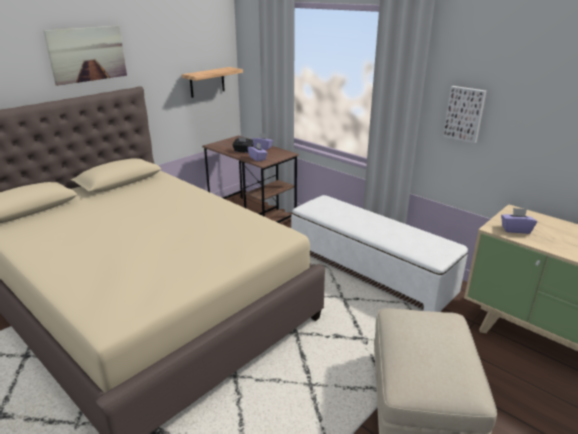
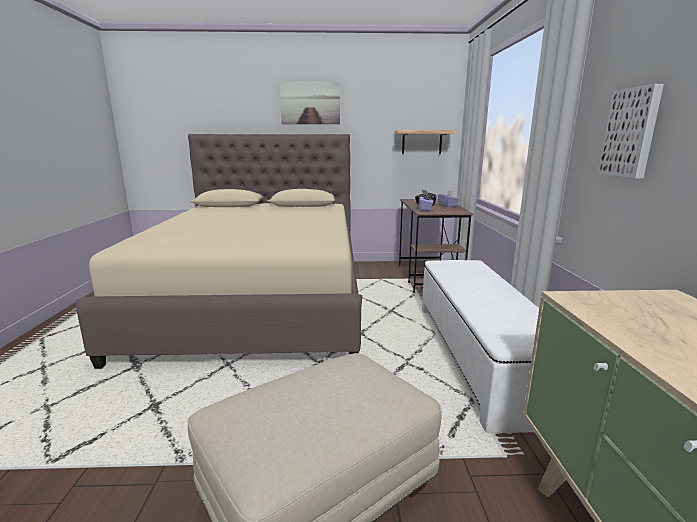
camera: 45 degrees right, 10 degrees down
(515, 229) = (614, 310): purple tissue box -> none

